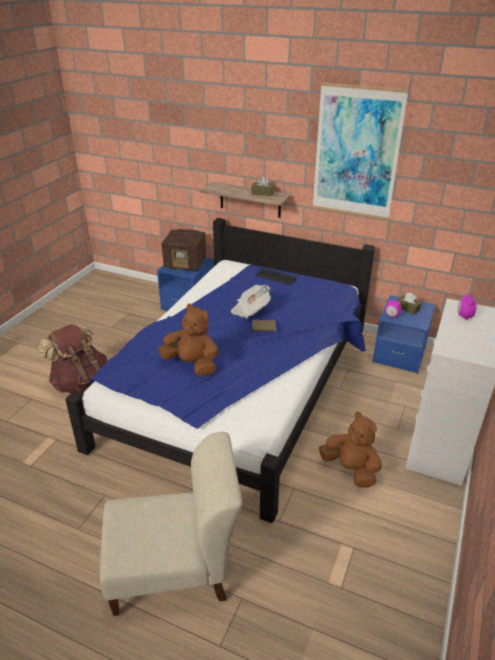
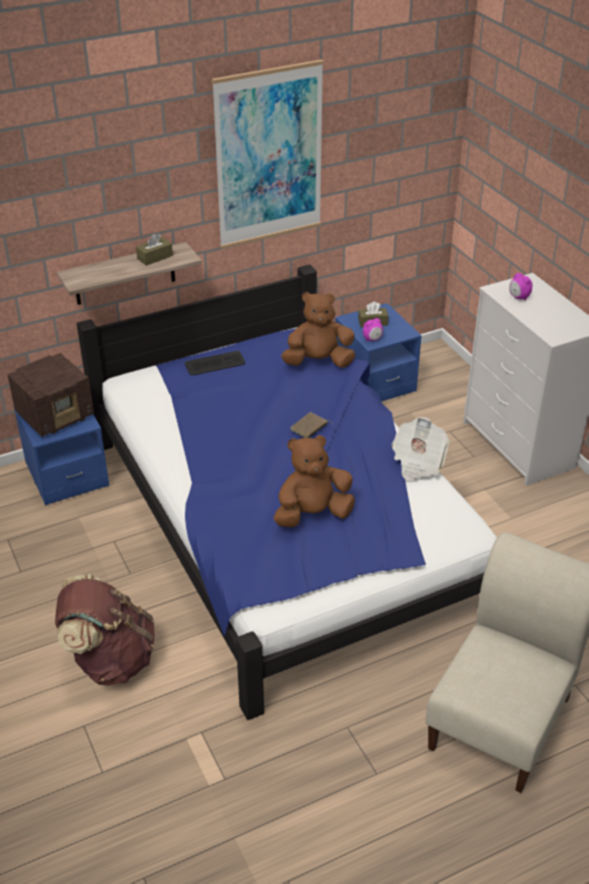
camera: 50 degrees left, 5 degrees up
(250, 310) = (262, 418): newspaper -> newspaper (418, 462)
(350, 469) = (493, 520): brown plush toy -> brown plush toy (318, 362)

